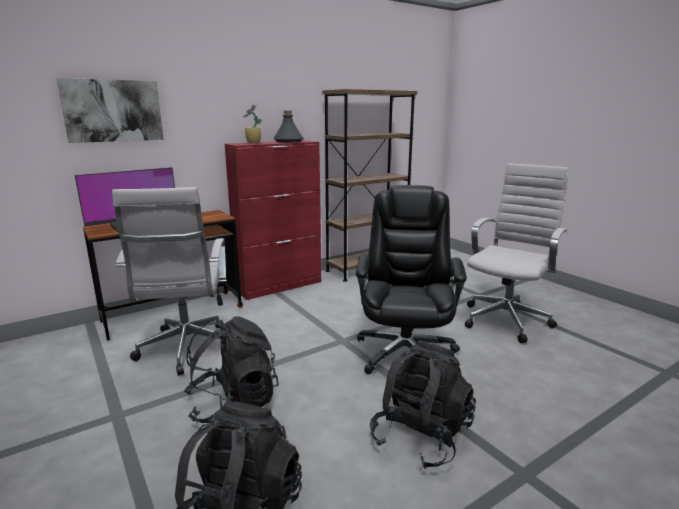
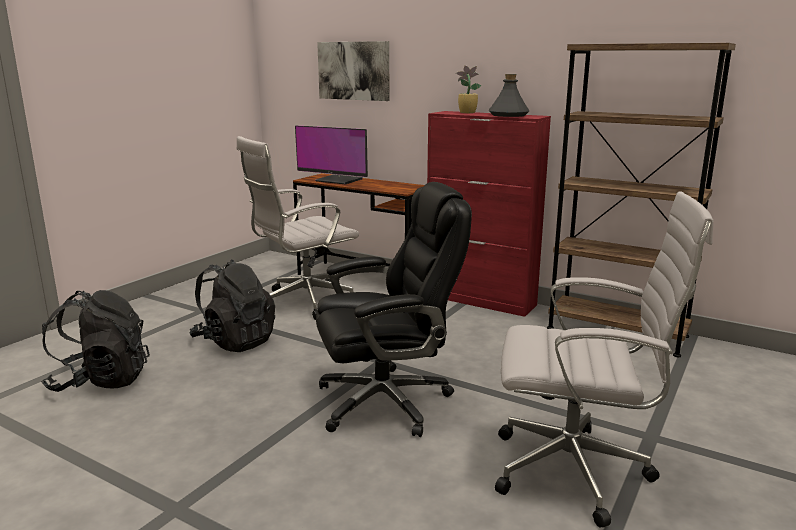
camera: 65 degrees right, 0 degrees up
(421, 436) = (220, 436): black backpack -> none

